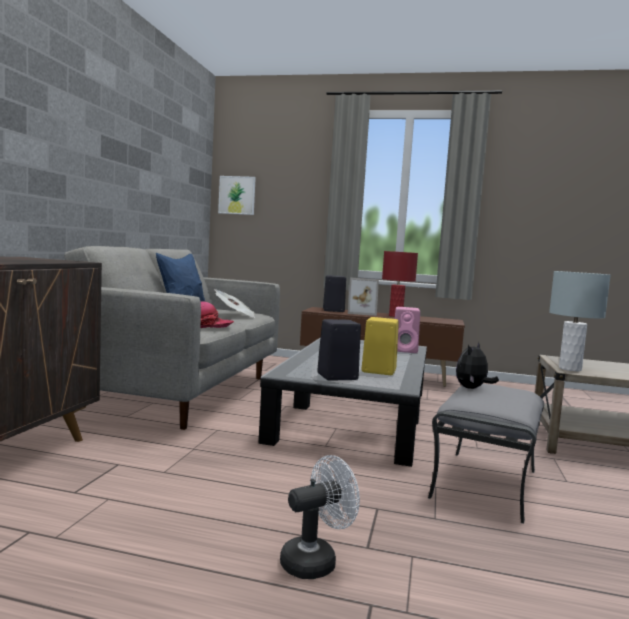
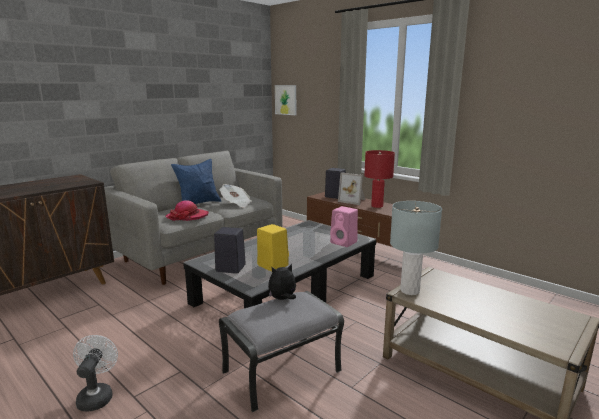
camera: 30 degrees right, 10 degrees up
(316, 560) = (97, 396): white fan -> white fan turned 90 degrees counterclockwise

